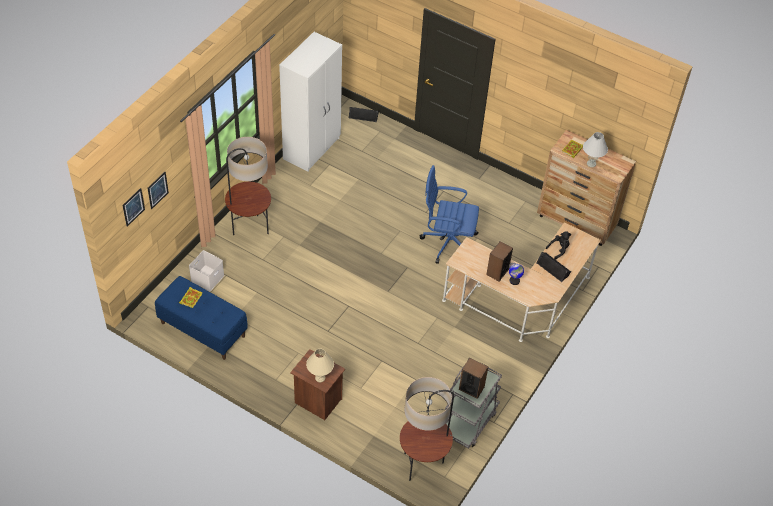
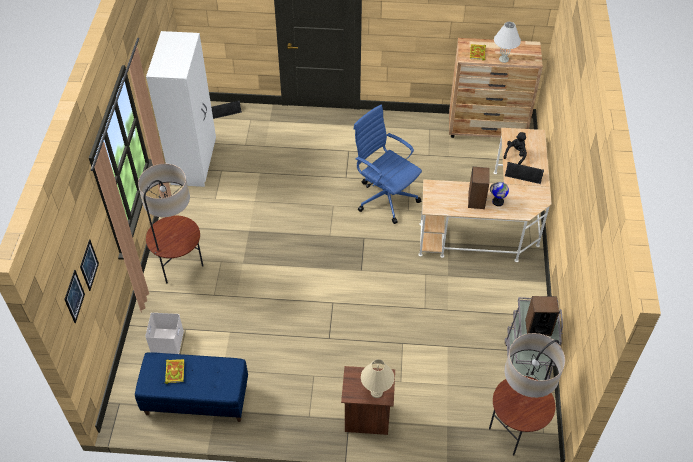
camera: 25 degrees left, 0 degrees up
(447, 242) = (385, 197): blue office chair -> blue office chair turned 60 degrees clockwise

